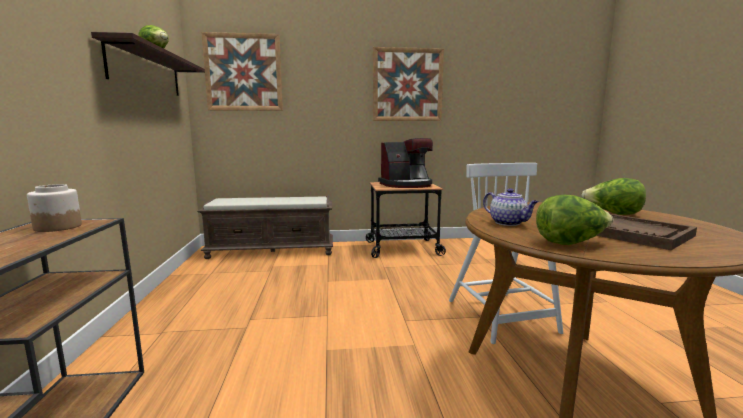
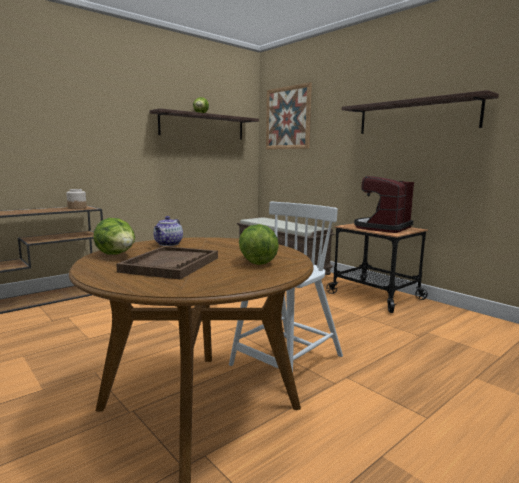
camera: 55 degrees right, 0 degrees up
(406, 185) = (382, 228): coffee machine -> coffee machine turned 90 degrees clockwise
(407, 85) = (416, 116): picture -> shelf

